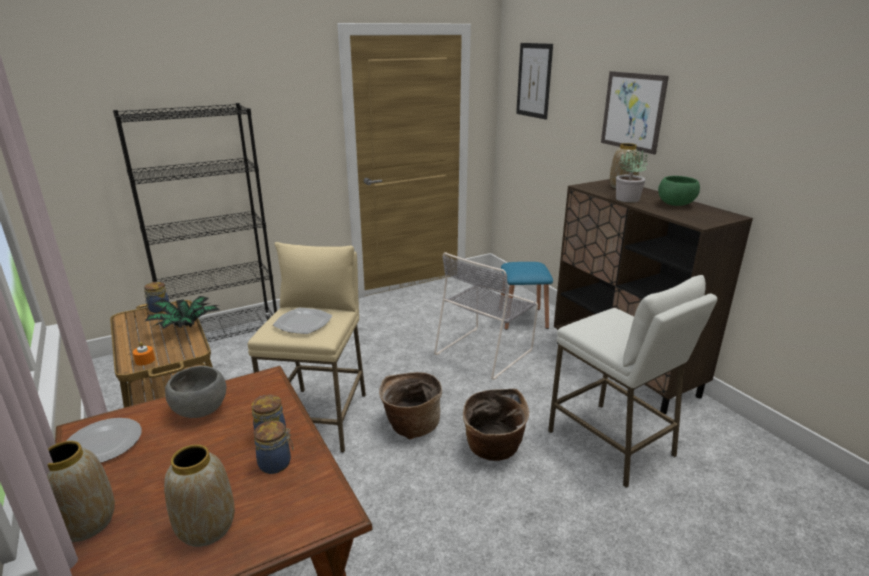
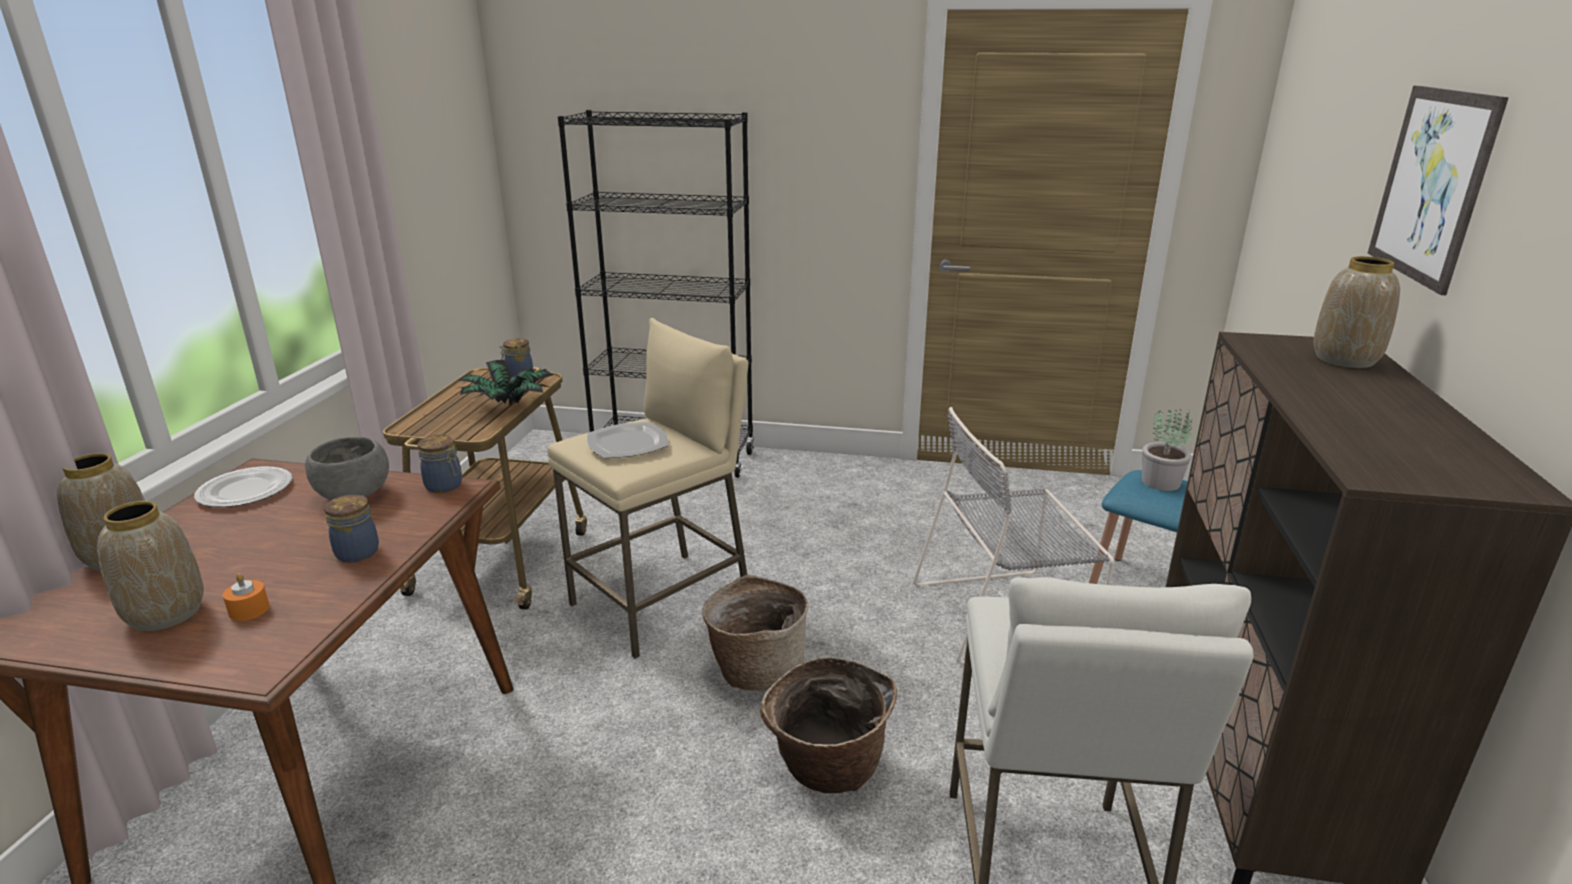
camera: 40 degrees right, 0 degrees up
(145, 360) = (425, 426): orange candle -> orange candle (249, 610)
(276, 464) = (310, 585): jar -> jar (445, 486)
(534, 80) = (1311, 106): picture -> none
(628, 199) = (1300, 384): potted plant -> potted plant (1161, 482)
(675, 205) = (1402, 423): green bowl -> none

